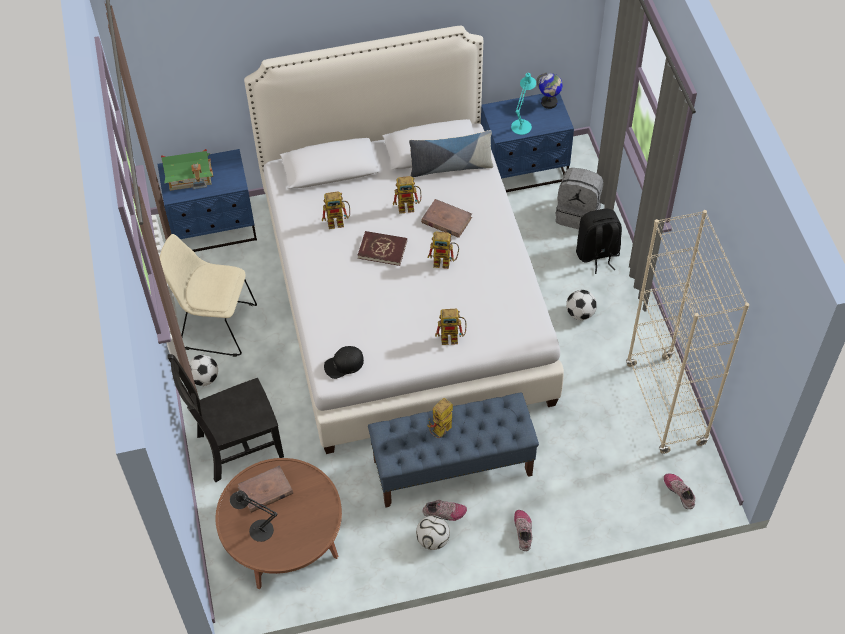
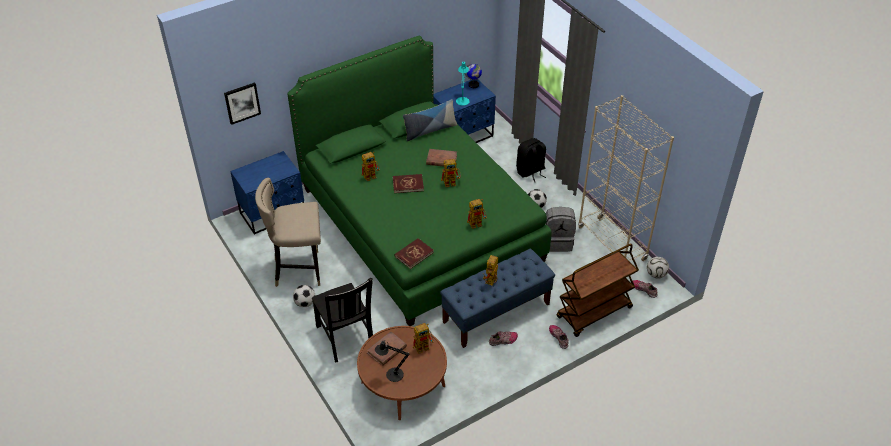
camera: 20 degrees left, 10 degrees down
(177, 80) = (242, 103): none -> picture
(189, 177) = (256, 174): toy house -> none
(215, 325) = (299, 269): beige chair -> beige stool
(236, 446) = (346, 338): black chair -> black chair turned 75 degrees counterclockwise
(344, 364) = (414, 254): black cap -> red book
(404, 297) = (419, 224): white bed -> green bed
(409, 206) = (414, 157): toy robot -> toy robot (424, 346)
(432, 540) = (503, 358): football -> football (656, 274)
(578, 214) = (508, 153): grey backpack -> grey backpack (558, 241)
(590, 508) = (594, 313): none -> brown cart

